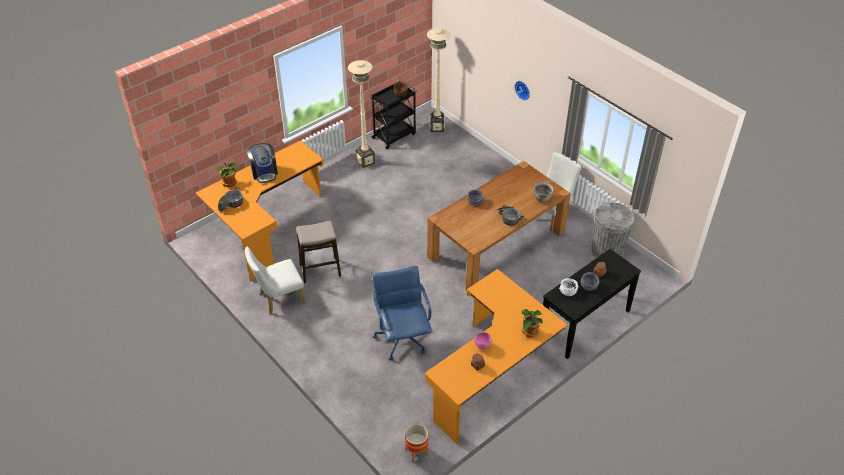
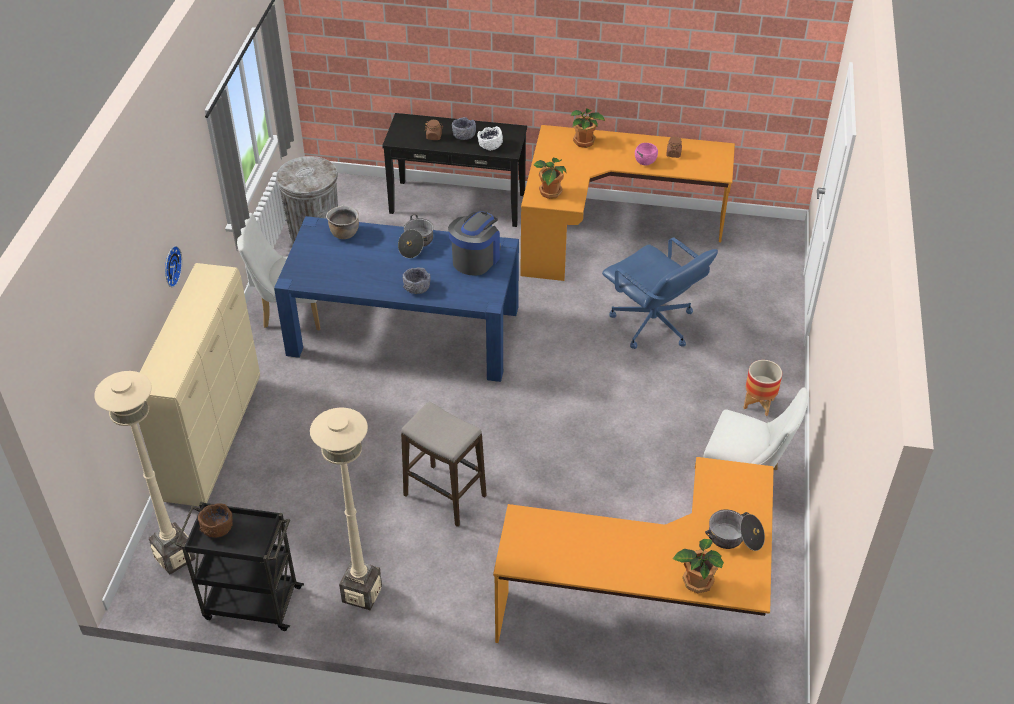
camera: 130 degrees left, 0 degrees up
(264, 172) = (622, 555): coffee machine -> coffee machine (476, 258)
(320, 271) = (649, 473): stool -> stool (445, 495)
(402, 338) = (653, 325): blue office chair -> blue office chair turned 75 degrees counterclockwise
(416, 452) = (767, 233): planter -> planter (758, 404)
(489, 160) = (216, 437): none -> beige dresser
(496, 245) = (404, 331): brown dining table -> blue dining table
(496, 286) = (550, 193): none -> potted plant

